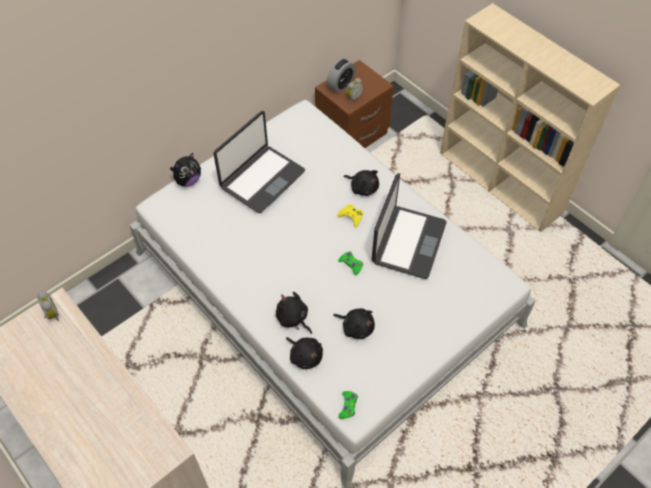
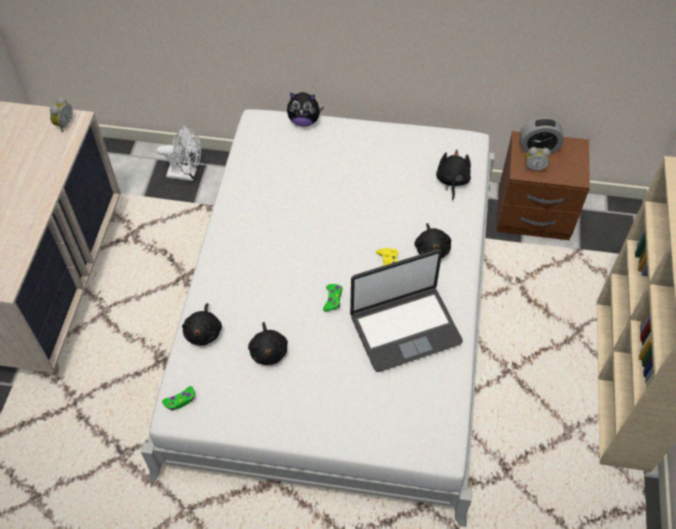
camera: 50 degrees right, 0 degrees up
(112, 295) = (187, 174): none -> white fan
(261, 179) = (357, 167): laptop -> none
(293, 319) = (234, 296): black plush toy -> black plush toy (452, 181)

